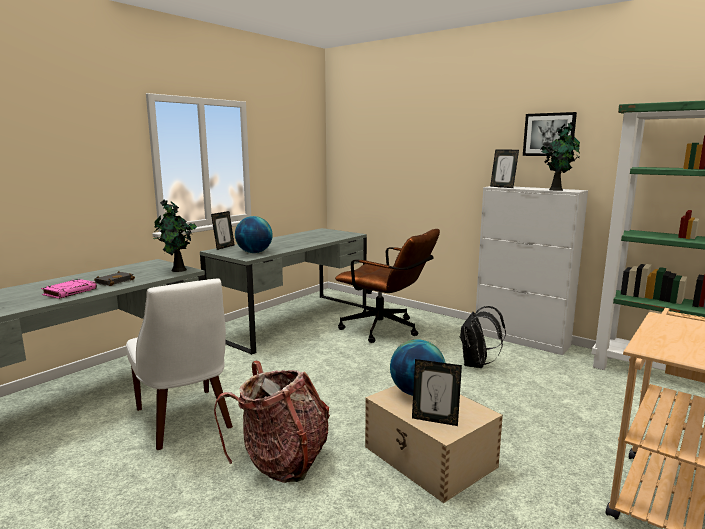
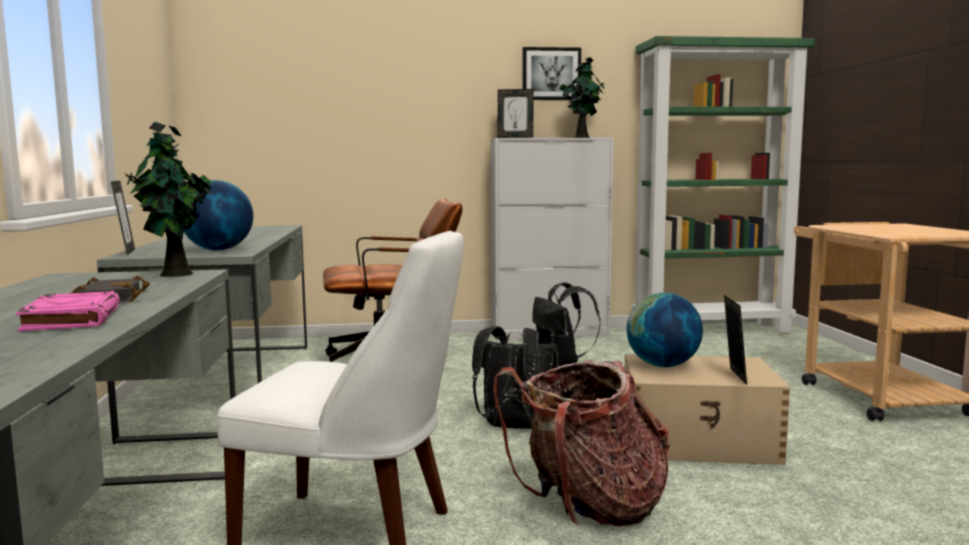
camera: 45 degrees left, 5 degrees down
(352, 397) = (513, 427): none -> black backpack
(435, 420) = (733, 376): picture frame -> picture frame turned 60 degrees counterclockwise

